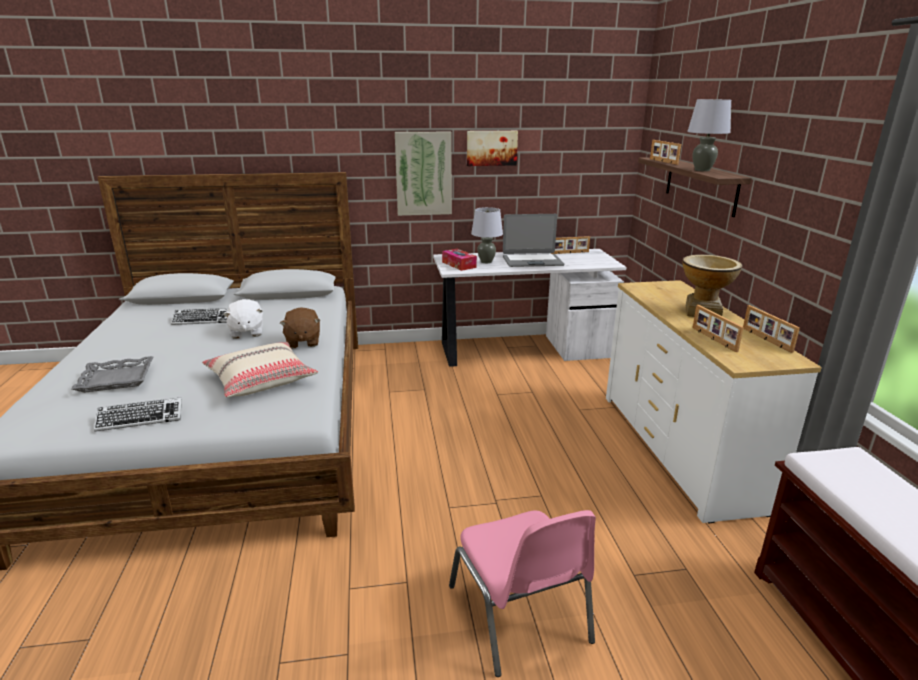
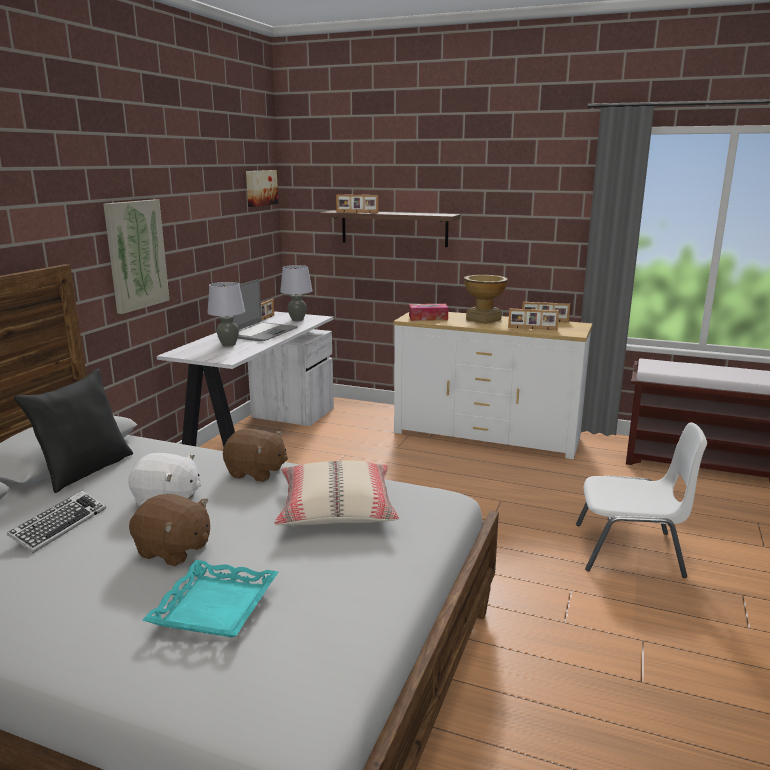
camera: 60 degrees left, 5 degrees down
(116, 379) = (216, 606): grey tray -> turquoise tray
(140, 419) = (367, 594): keyboard -> none
(182, 352) = (173, 550): none -> brown plush toy
(275, 302) = (85, 470): none -> black pillow
(459, 265) = (216, 354): tissue box -> tissue box (428, 318)
(491, 148) = (188, 216): picture -> picture (260, 188)
(520, 615) = (630, 551): pink chair -> white chair
(702, 170) = (414, 213): grey table lamp -> grey table lamp (297, 319)

